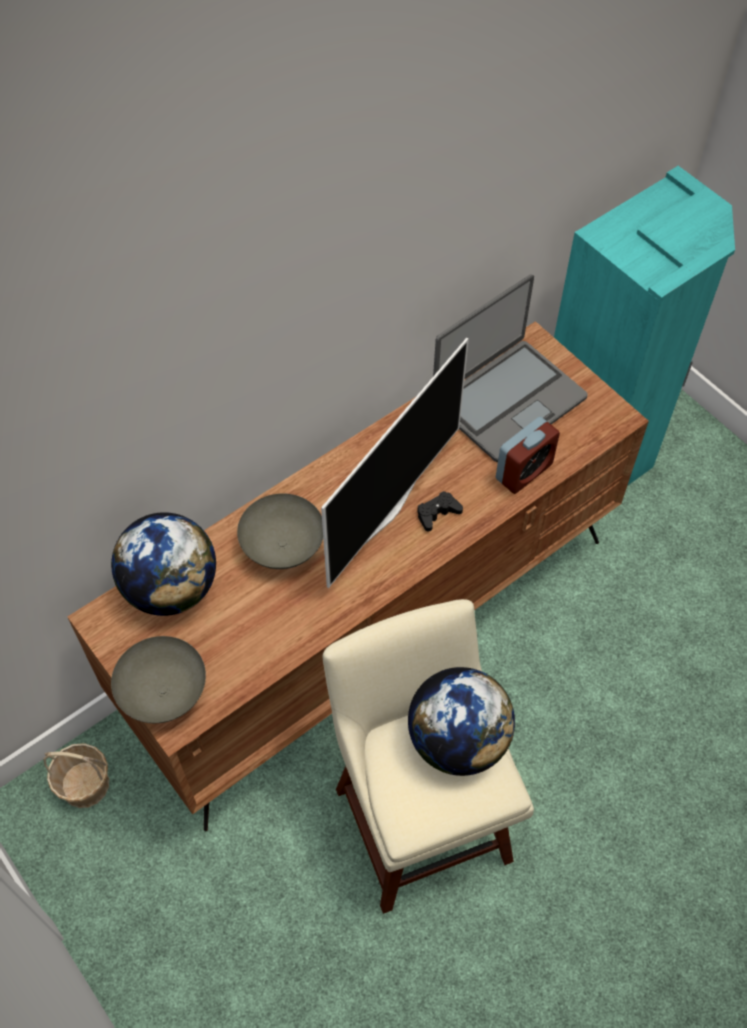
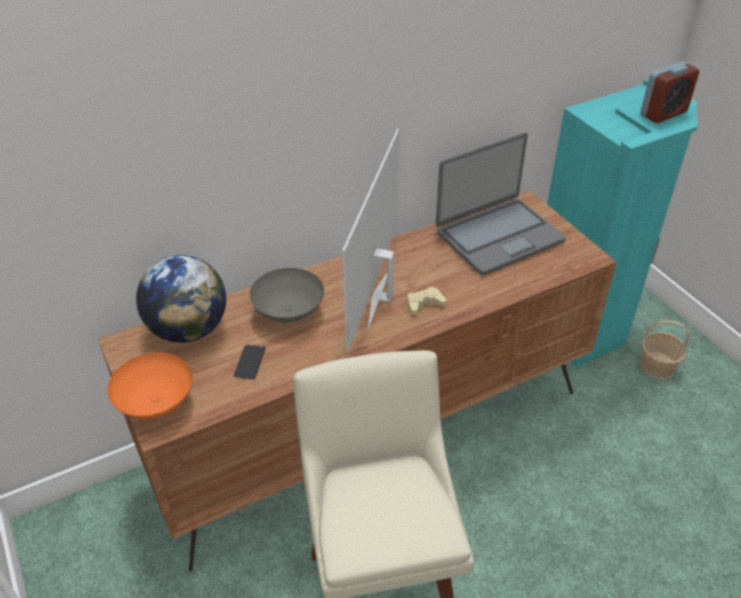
camera: 10 degrees right, 15 degrees down
(85, 785) = (102, 518): basket -> basket (657, 366)
(162, 693) = (155, 403): grey bowl -> orange bowl
(255, 623) = (250, 362): none -> phone
(387, 510) = (382, 297): television -> television turned 150 degrees clockwise
(437, 513) = (424, 304): black game controller -> beige game controller
(458, 740) = (410, 487): globe -> none
(524, 472) = (503, 284): alarm clock -> alarm clock (663, 113)

